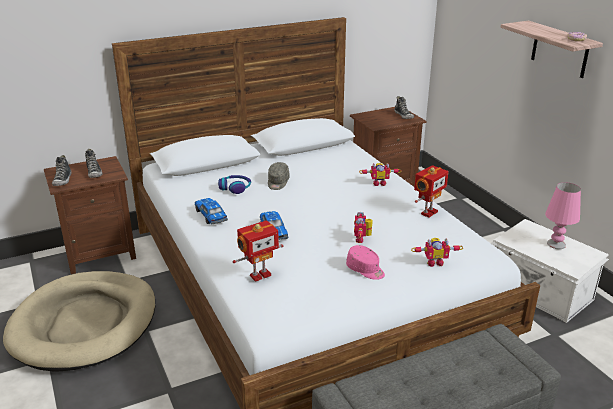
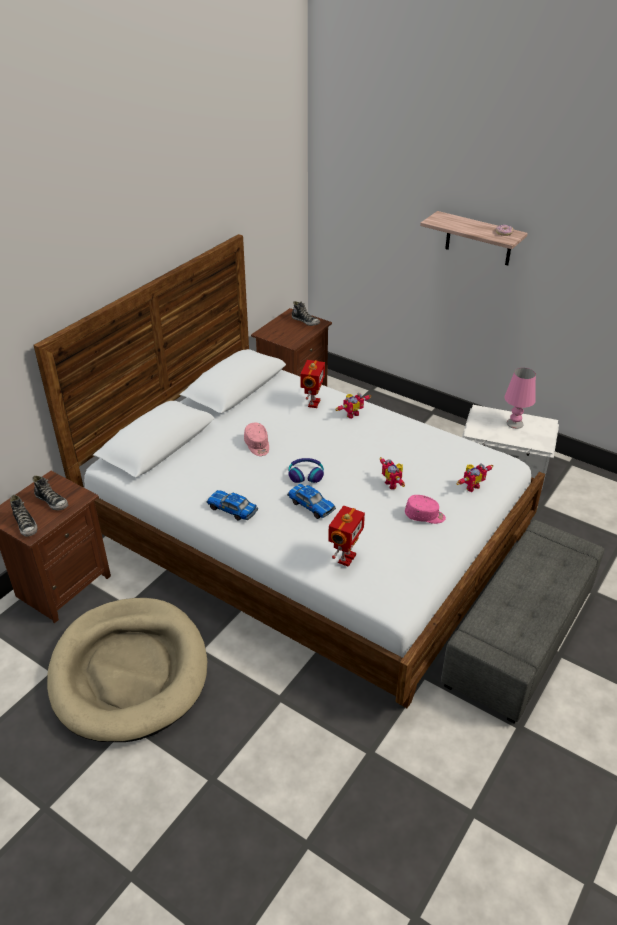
camera: 30 degrees left, 10 degrees up
(235, 188) = (222, 466): headphones -> headphones (306, 474)
(278, 182) = (257, 445): grey cap -> pink cap
(428, 212) = (421, 434): toy robot -> toy robot (312, 403)

